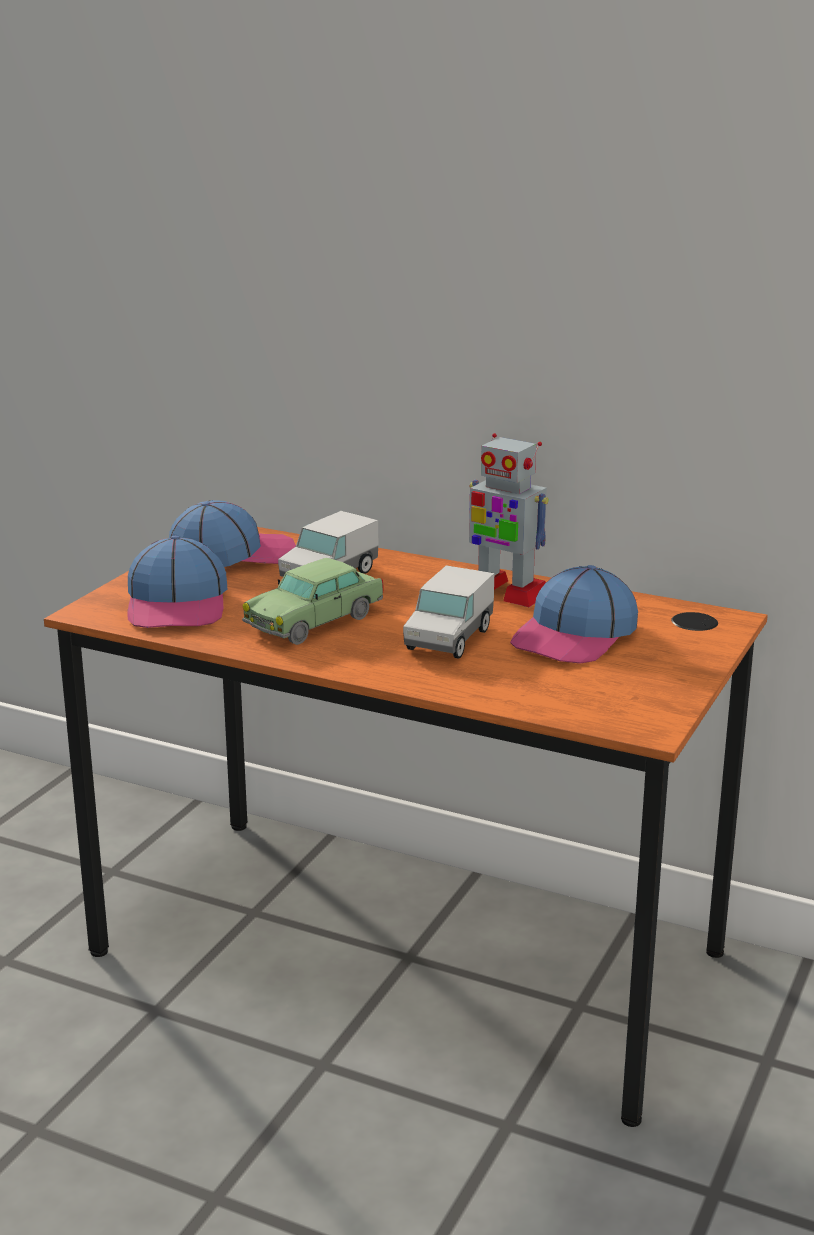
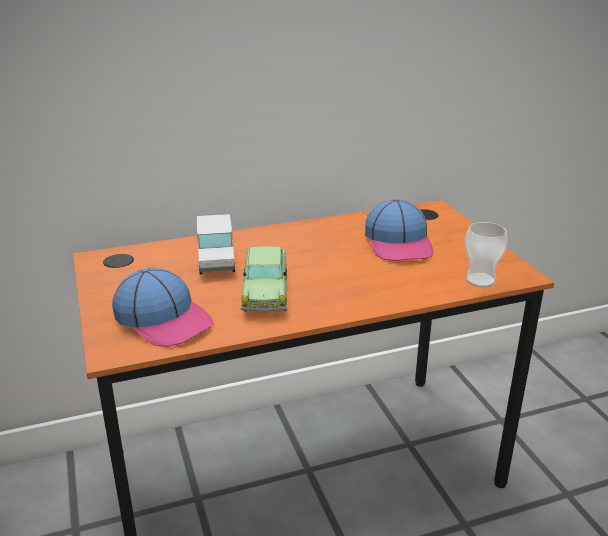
camera: 45 degrees left, 5 degrees up
(232, 554) = (131, 271): cap -> none
(449, 639) = (351, 270): toy truck -> none
(504, 591) = (320, 233): toy robot -> none
(578, 710) = (480, 280): none -> cup

